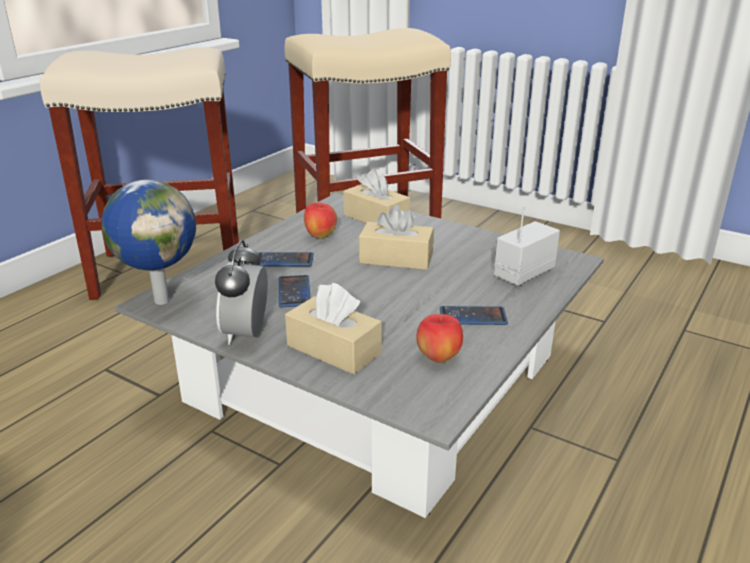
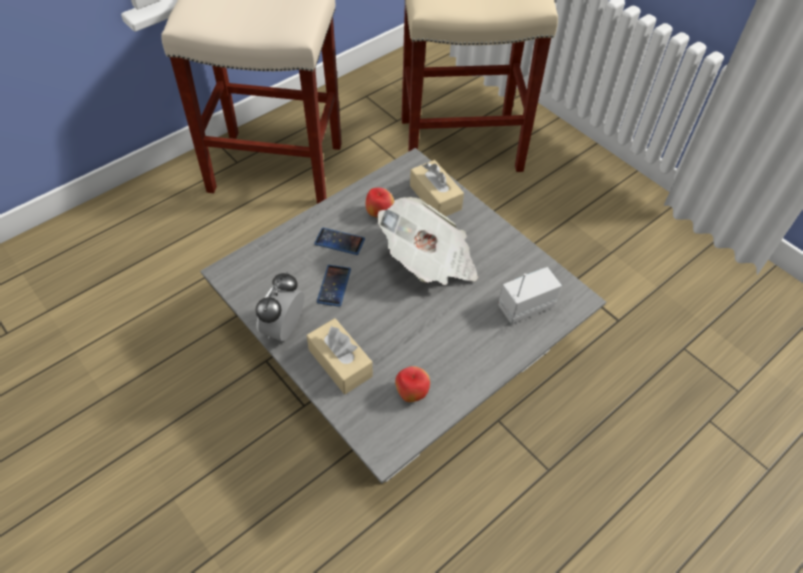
camera: 15 degrees right, 25 degrees up
(161, 300) = (234, 272): globe -> none
(396, 259) = (429, 261): beige tissue box -> newspaper
(473, 316) = (458, 352): phone -> none

